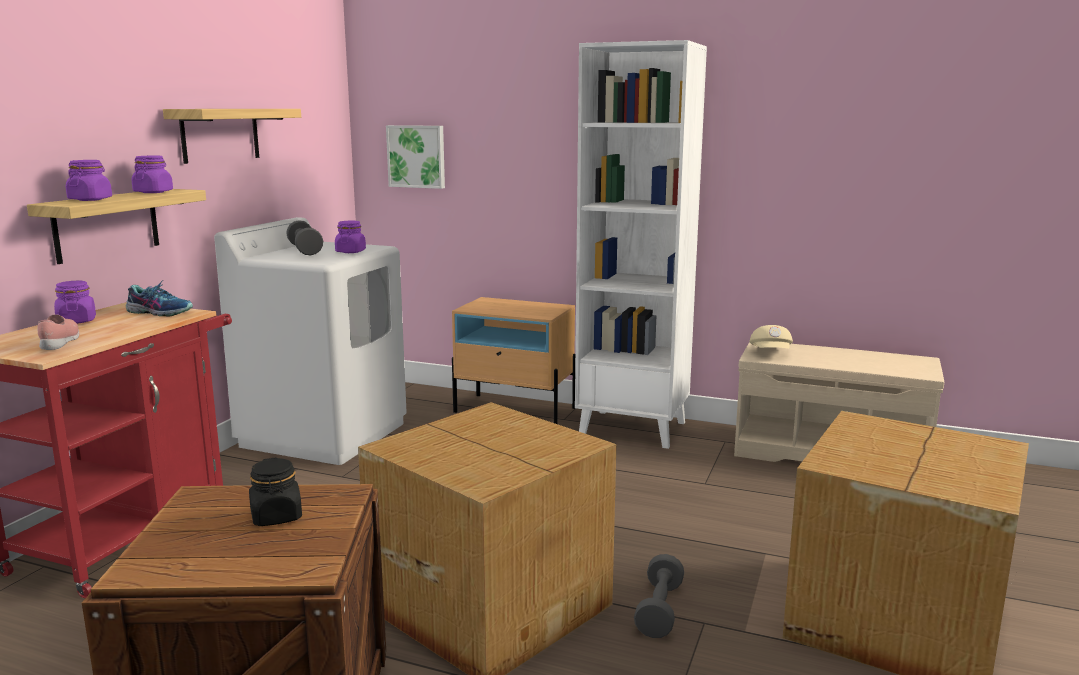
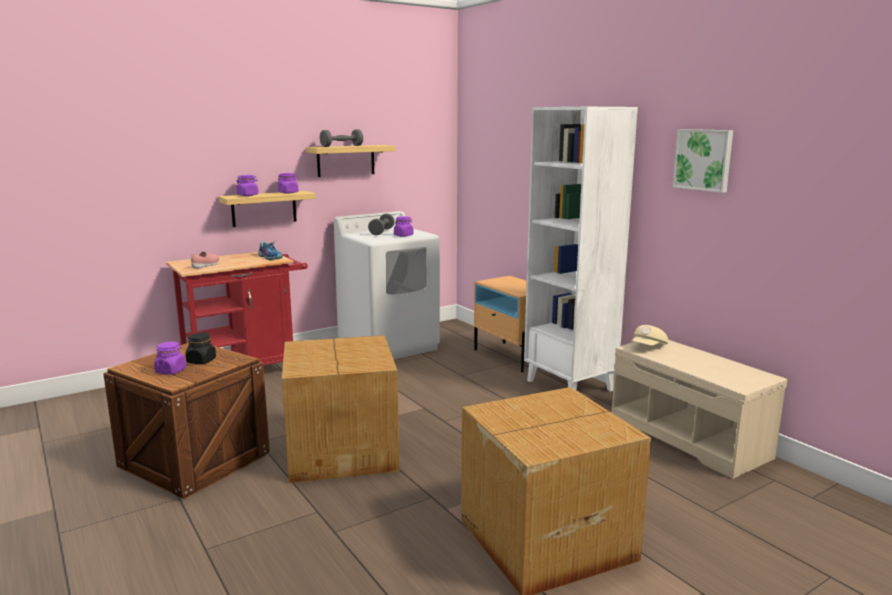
camera: 35 degrees right, 0 degrees up
(77, 321) = (232, 256): purple jar -> purple jar (171, 371)
(417, 156) = (485, 176): picture -> picture (703, 159)
(659, 610) = (418, 483): grey dumbbell -> grey dumbbell (342, 146)

